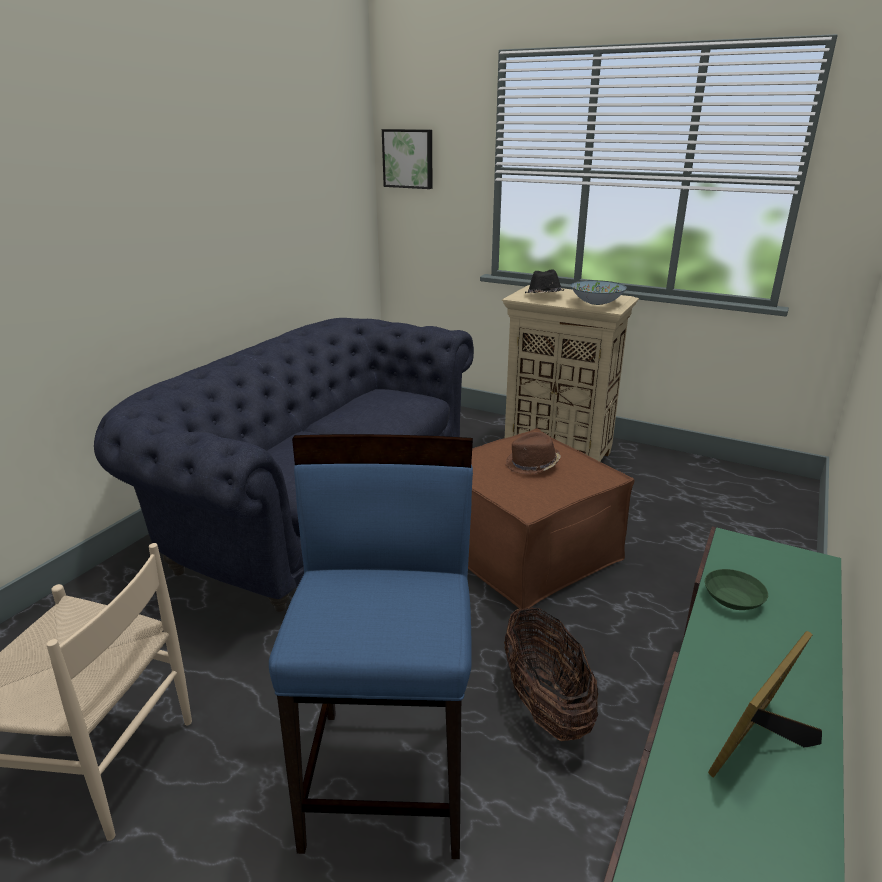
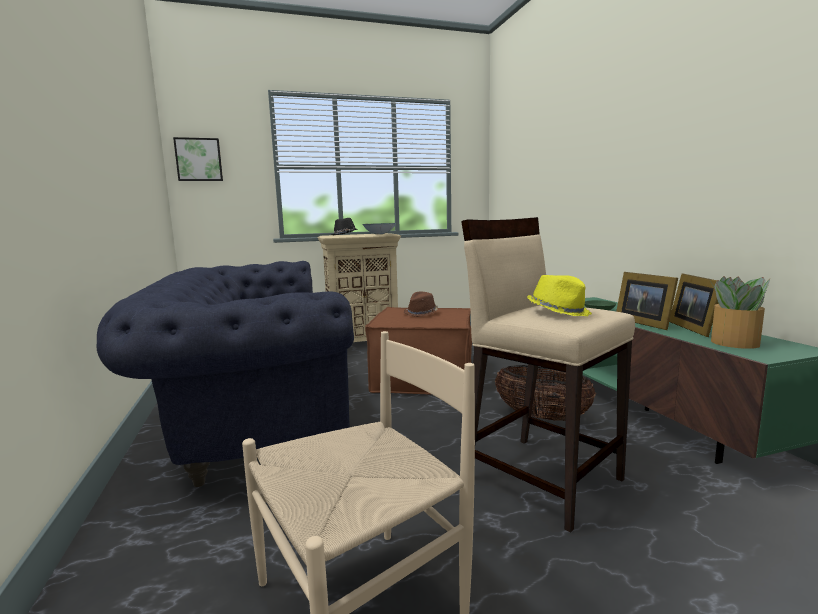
camera: 45 degrees left, 15 degrees down
(368, 607) = (559, 312): none -> yellow hat
(389, 776) = (541, 477): blue stool -> beige stool
(709, 821) = (733, 343): none -> potted plant
(715, 672) = (643, 322): none -> picture frame

